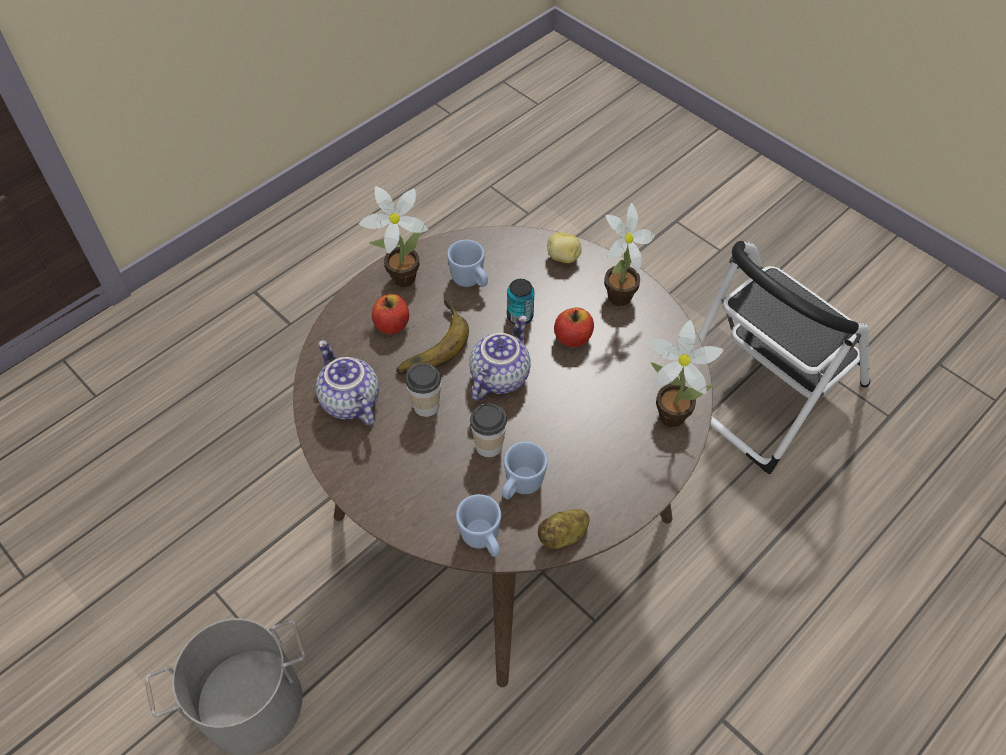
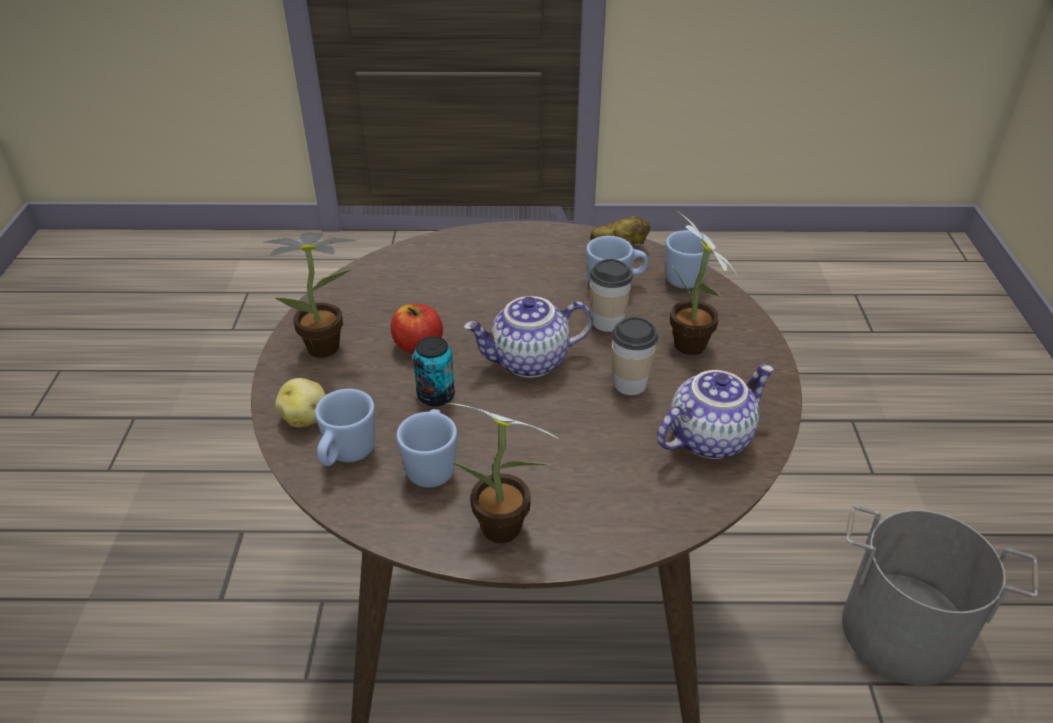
camera: 135 degrees left, 15 degrees down
(349, 401) = (708, 437): teapot -> teapot turned 135 degrees counterclockwise
(392, 325) = (578, 482): apple -> none
(428, 343) = (561, 435): banana -> none
(516, 256) = (346, 455): none -> blue mug
(668, 413) = (434, 256): potted plant -> potted plant (690, 349)
(764, 392) = (169, 508): step ladder -> none

